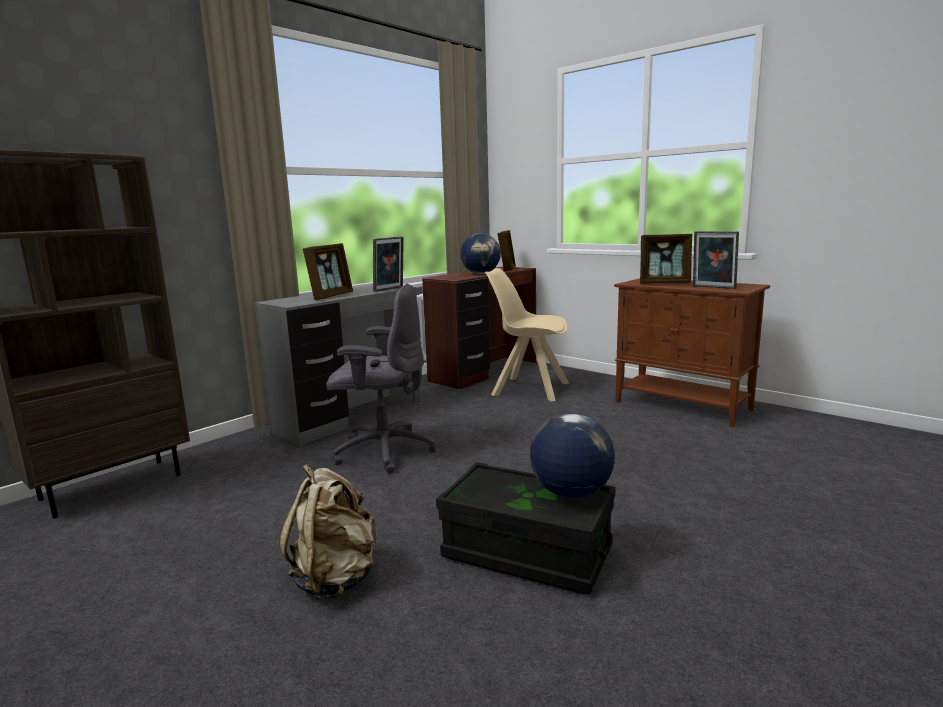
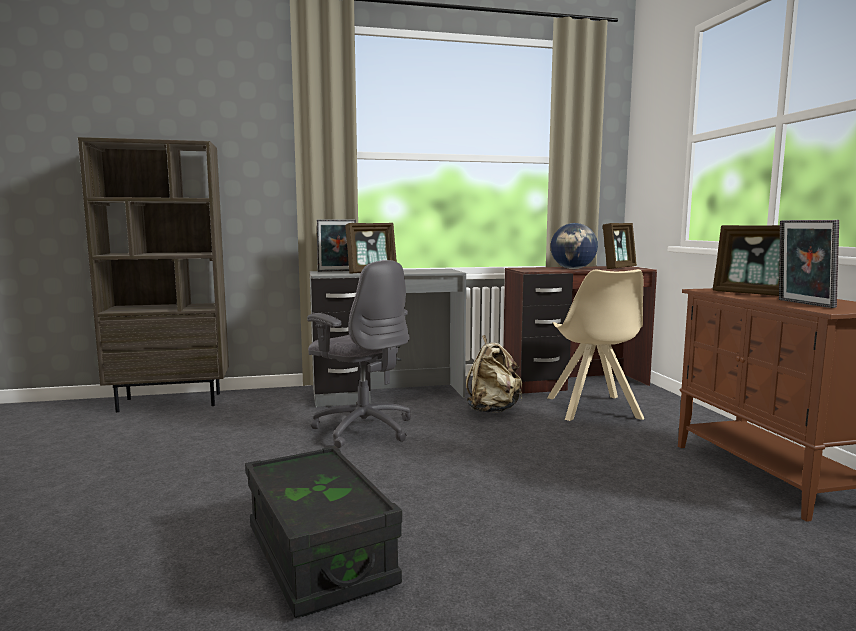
camera: 35 degrees right, 5 degrees down
(336, 578) = (167, 511): beige backpack -> beige backpack (492, 410)
(390, 289) = (436, 272): picture frame -> picture frame (337, 271)
(528, 389) = (593, 409): beige chair -> beige chair turned 150 degrees counterclockwise
(570, 493) = (349, 499): globe -> none

